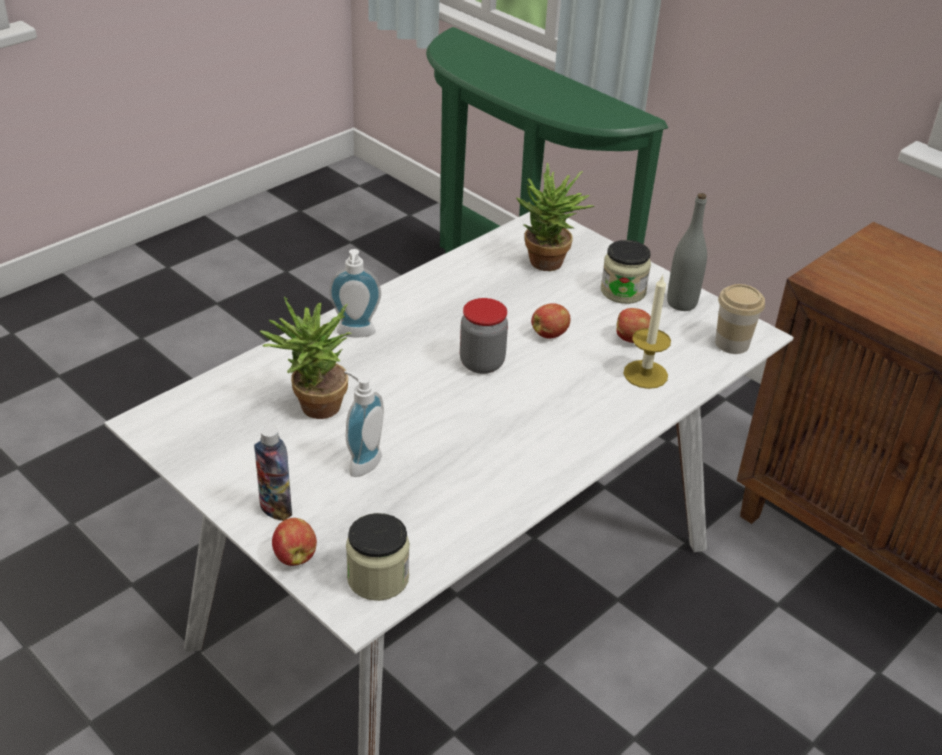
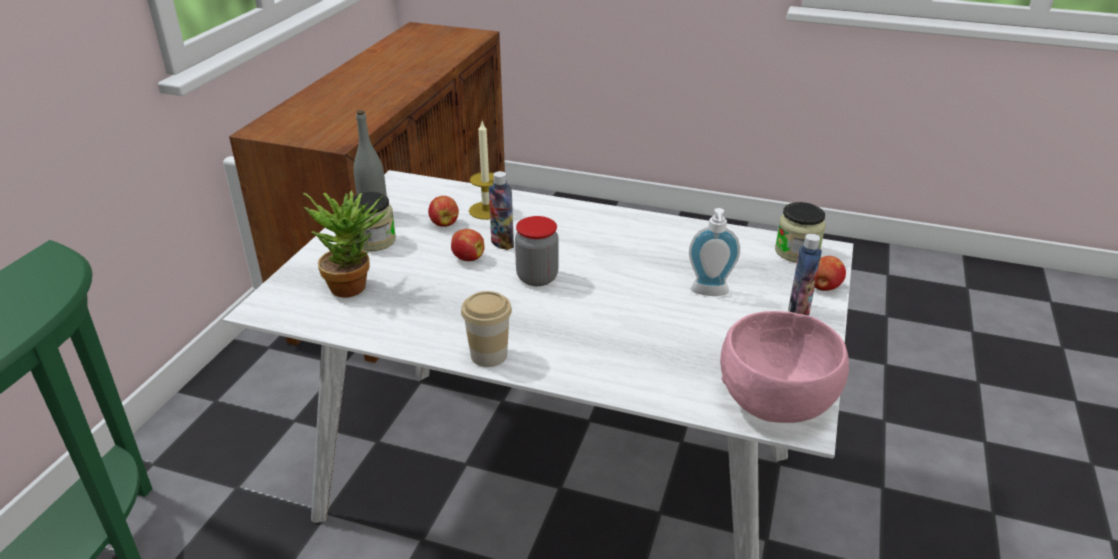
camera: 115 degrees left, 5 degrees down
(183, 424) = (778, 401): none -> pink bowl
(313, 409) = (680, 338): potted plant -> none
(355, 334) = (557, 355): soap dispenser -> none
(564, 363) = (502, 243): none -> bottle
(732, 343) = (417, 187): cup -> cup (489, 355)

